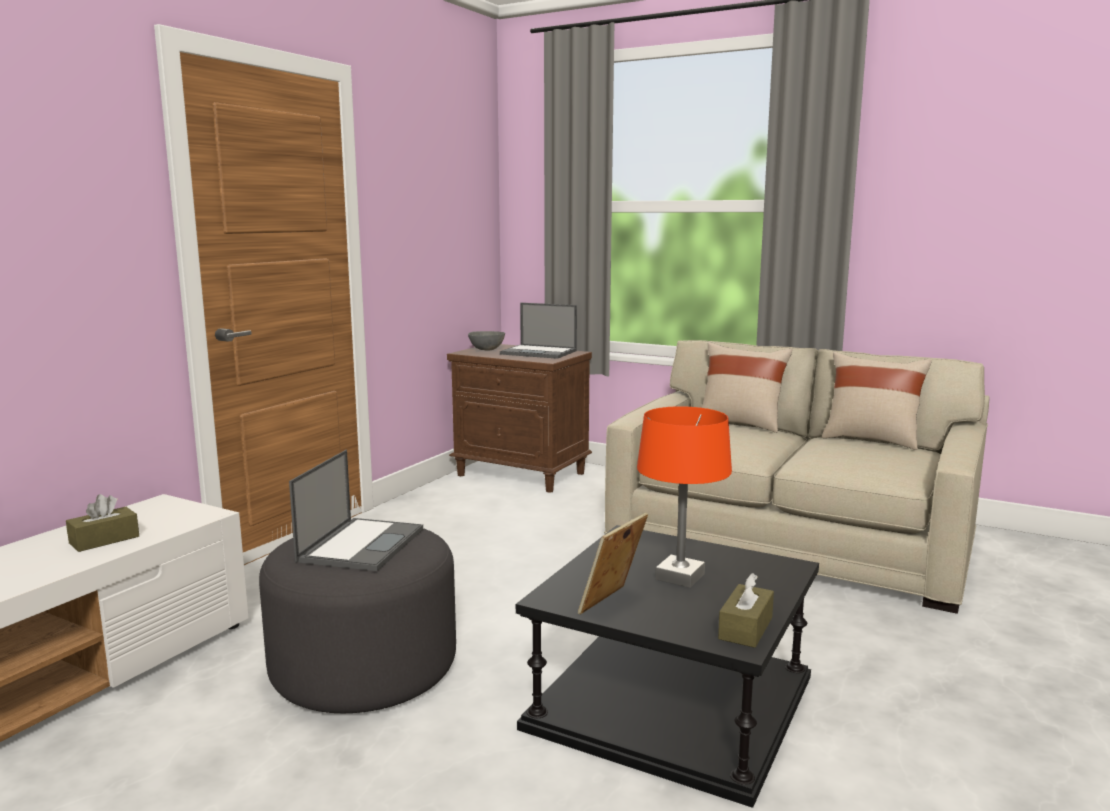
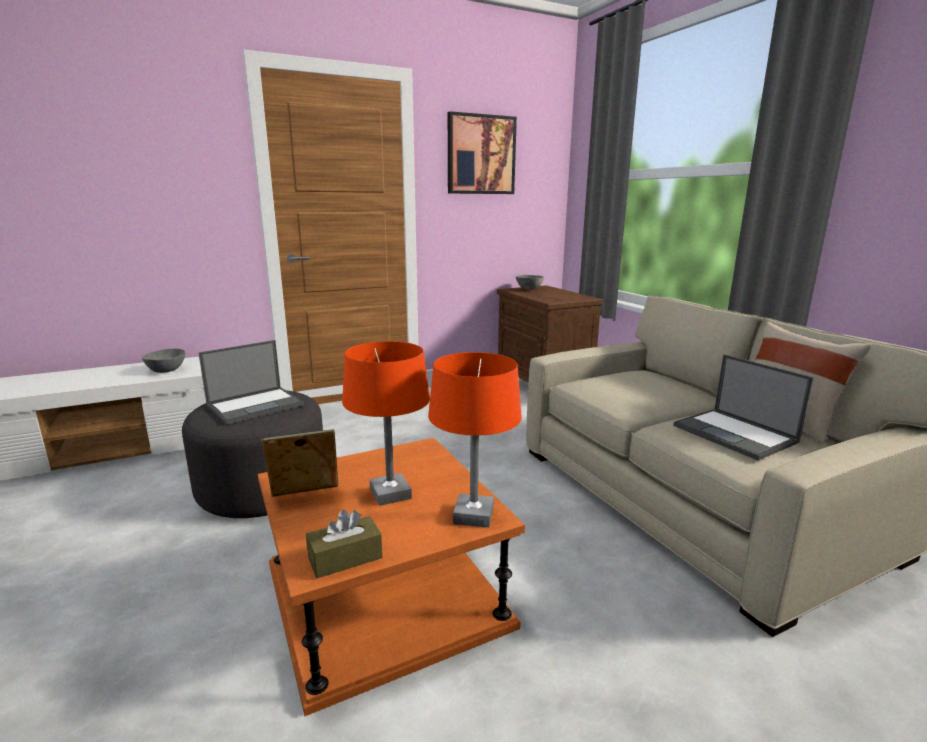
camera: 35 degrees right, 5 degrees up
(104, 540) = (167, 370): brown tissue box -> grey bowl
(421, 179) = (481, 155): none -> picture
(539, 352) = (560, 295): laptop -> laptop (736, 434)
(671, 702) = (384, 595): black side table -> orange side table
(740, 424) = (674, 379): beige pillow -> none
(775, 569) = (474, 515): none -> orange table lamp

